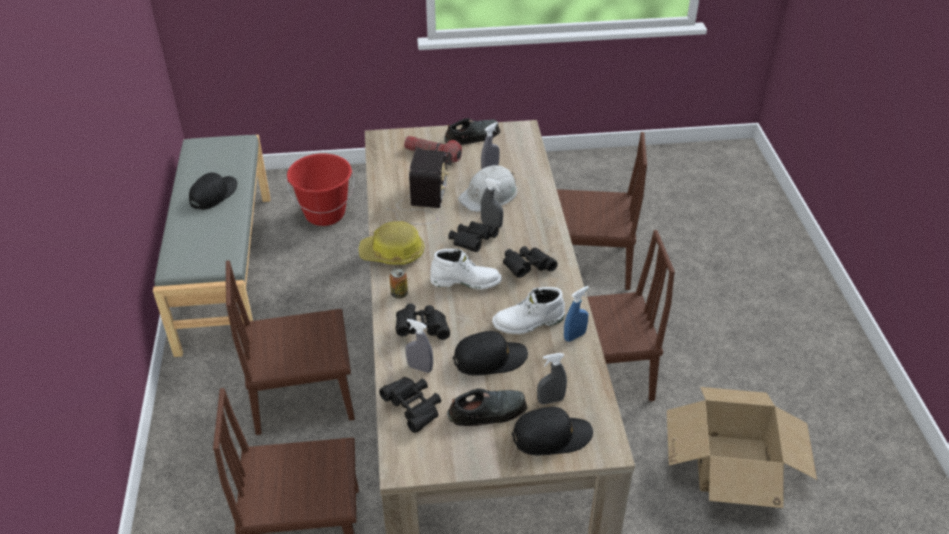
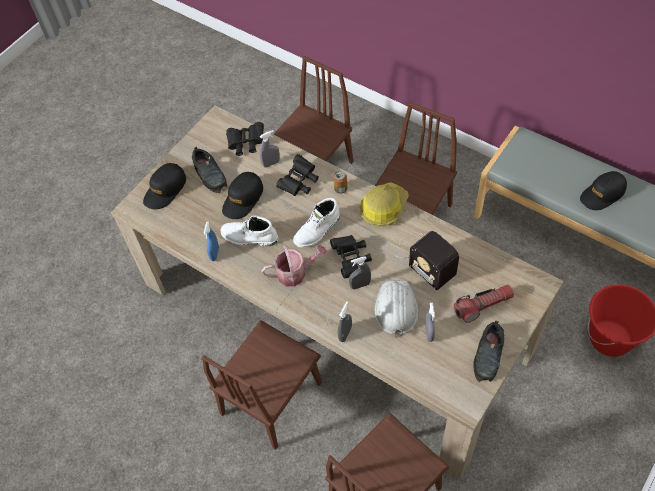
camera: 135 degrees right, 15 degrees up
(214, 195) = (602, 194): black cap -> black cap turned 75 degrees clockwise
(488, 411) = (210, 174): black shoe -> black shoe turned 60 degrees counterclockwise
(527, 268) = (295, 273): black binoculars -> watering can
(528, 323) = (249, 238): white boot -> white boot turned 105 degrees counterclockwise
(550, 400) = (186, 206): grey spray bottle -> grey spray bottle (345, 334)
(732, 465) = (135, 413): cardboard box -> none

